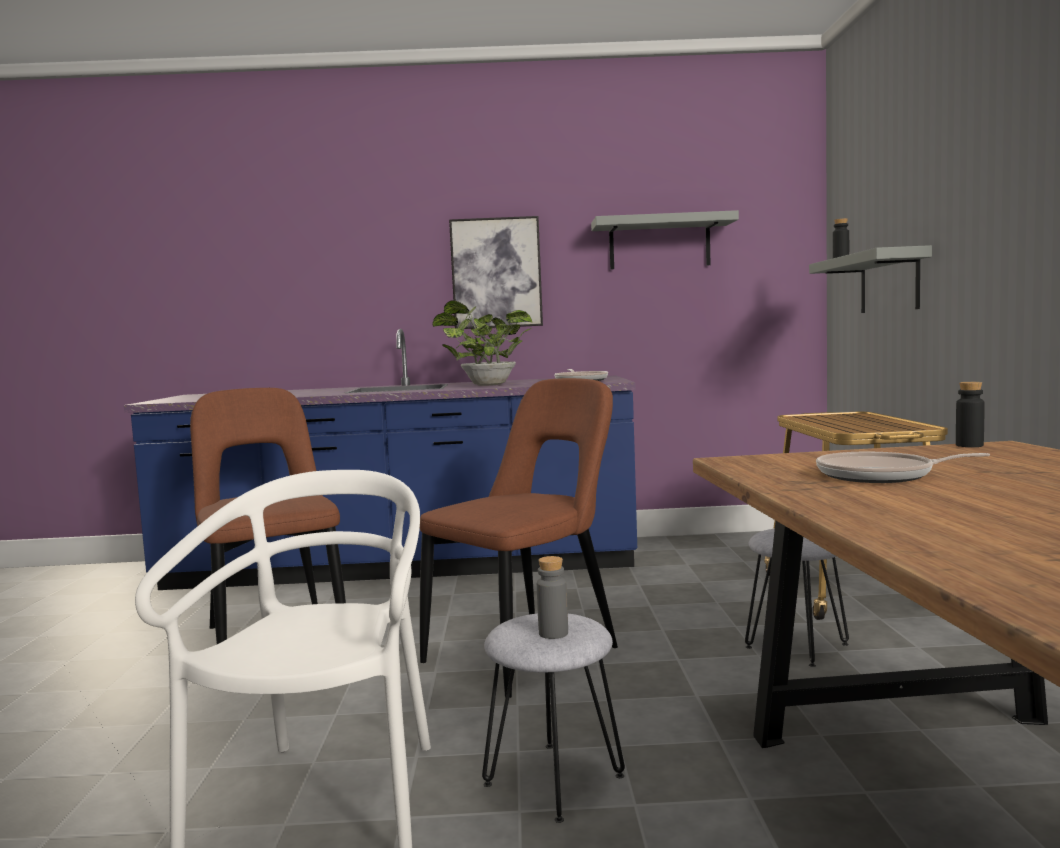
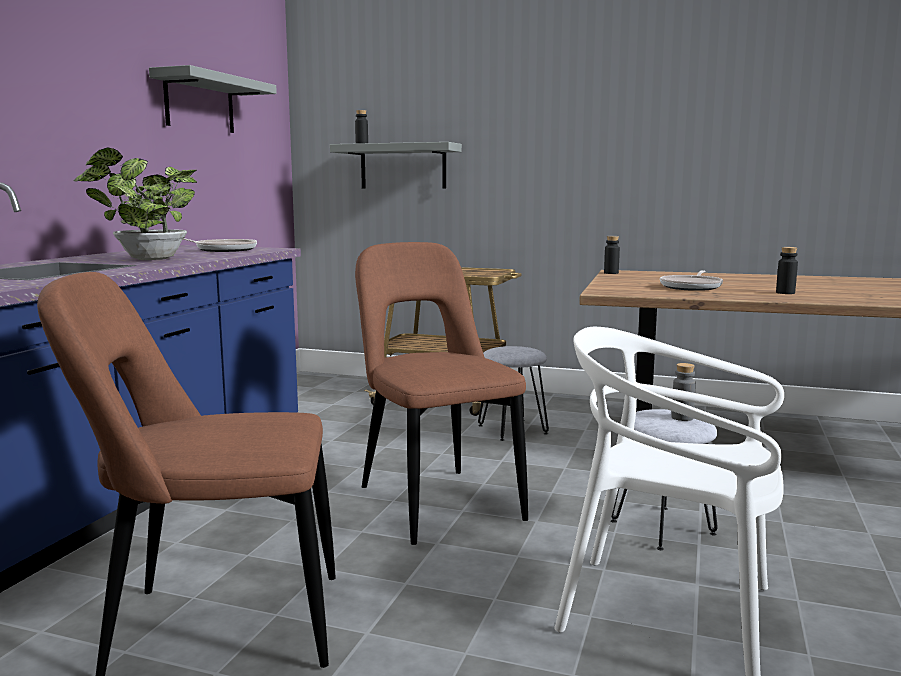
camera: 70 degrees left, 5 degrees up
(496, 273) = (64, 112): picture -> none
(935, 510) = (785, 293): none -> black bottle

